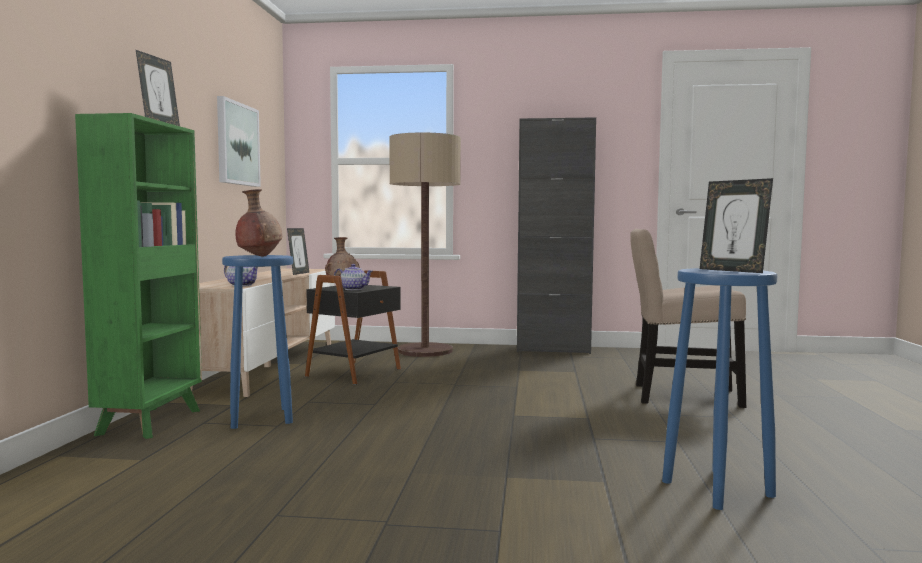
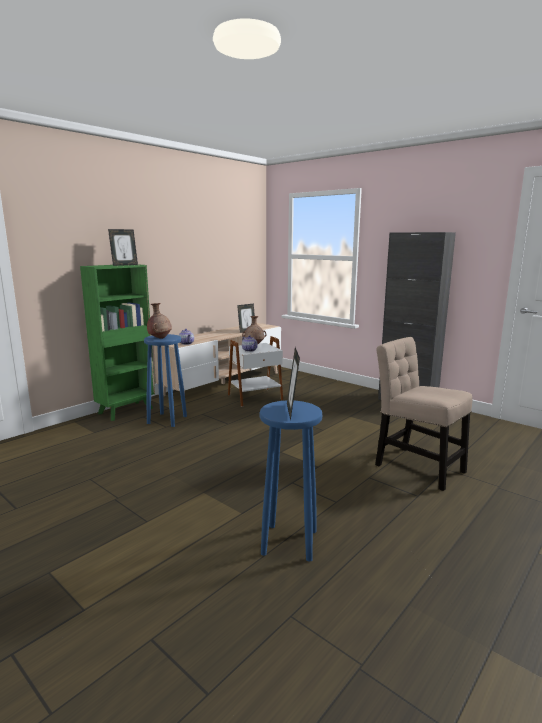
camera: 35 degrees right, 10 degrees up
(237, 144) = (215, 254): picture -> none
(355, 373) = (255, 398): black side table -> white side table
(425, 351) = (322, 387): floor lamp -> none

